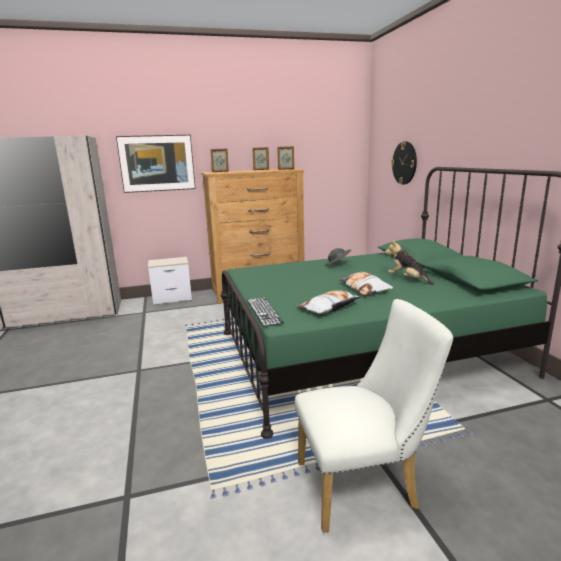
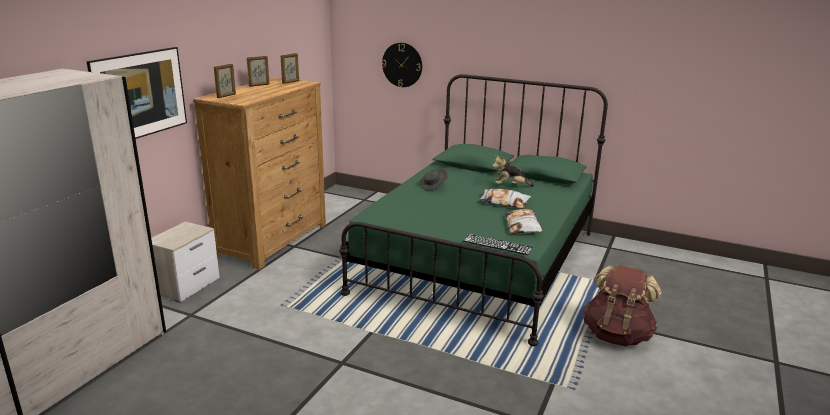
camera: 50 degrees left, 5 degrees up
(364, 484) = (617, 335): white chair -> brown backpack

